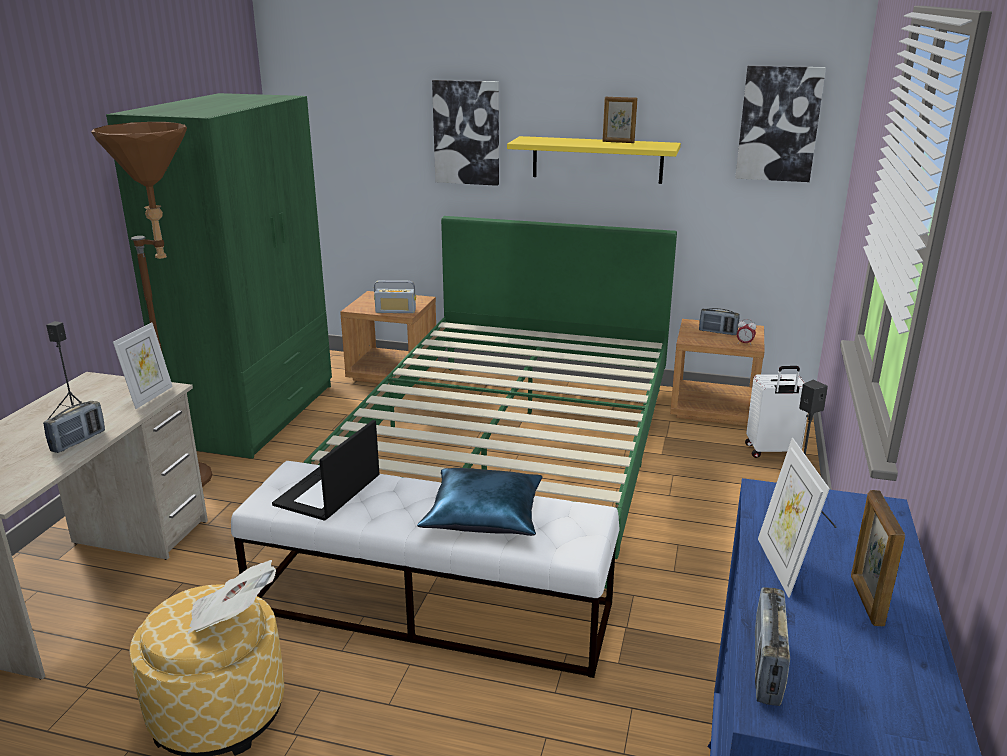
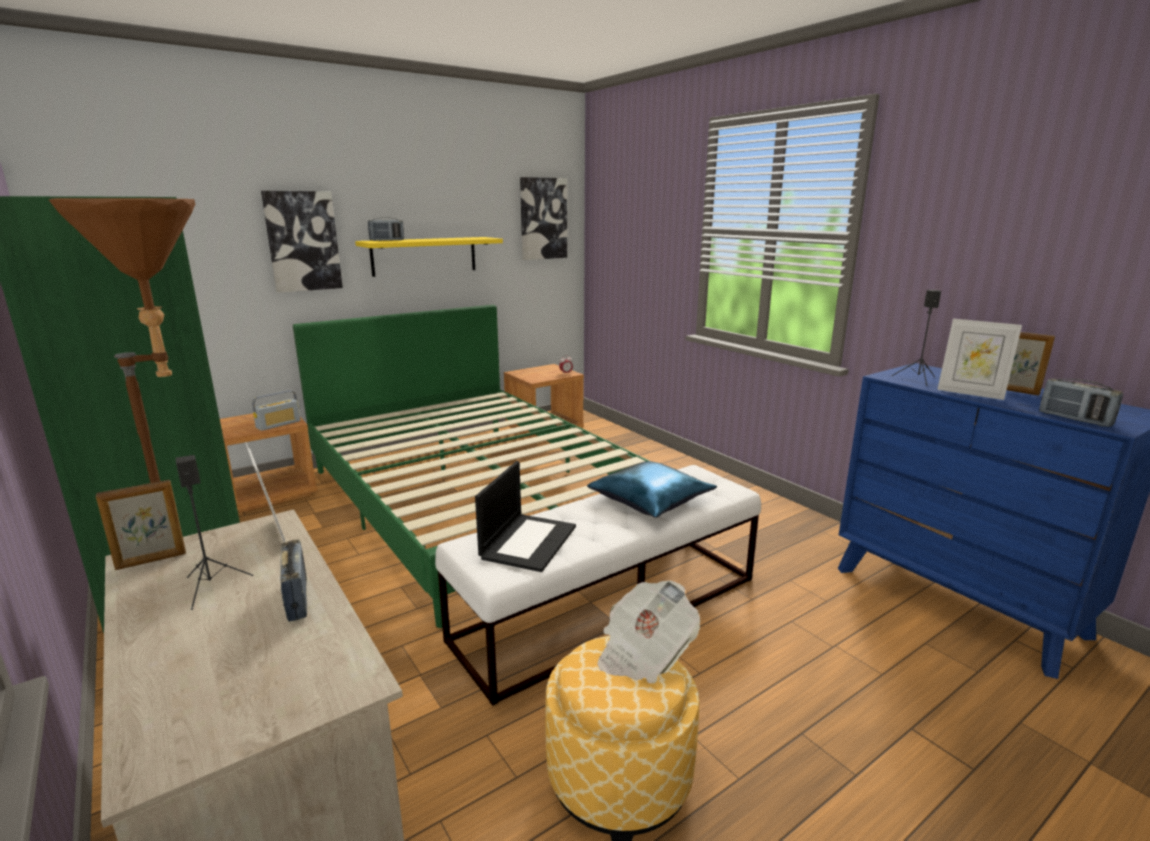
camera: 50 degrees left, 5 degrees down
(328, 492) = (528, 541): laptop -> laptop turned 135 degrees counterclockwise
(618, 142) = (446, 238): picture frame -> picture frame (151, 561)
(717, 332) = (539, 372): radio -> radio (387, 240)
(771, 451) = (611, 438): white suitcase -> none

